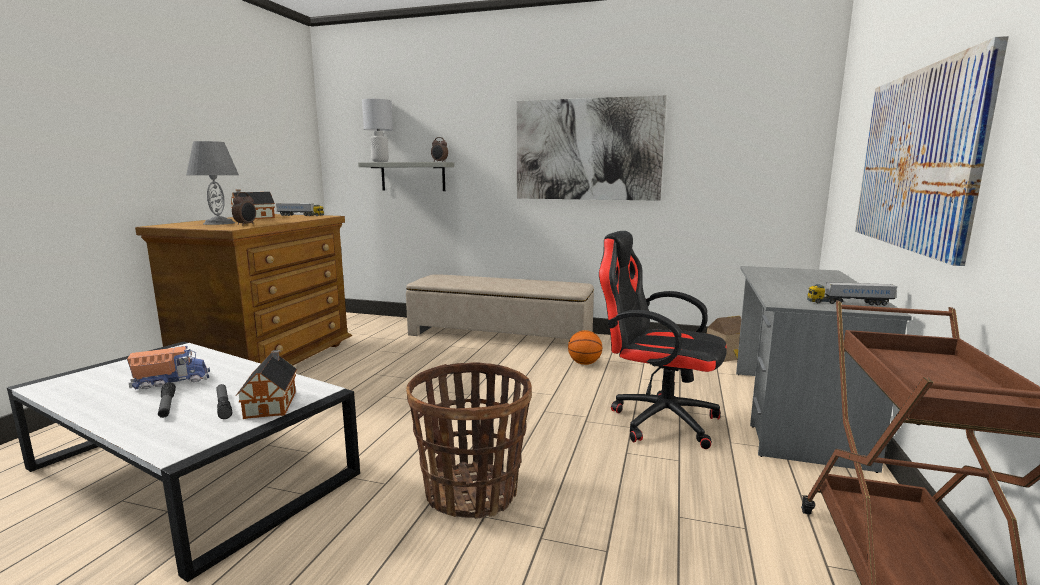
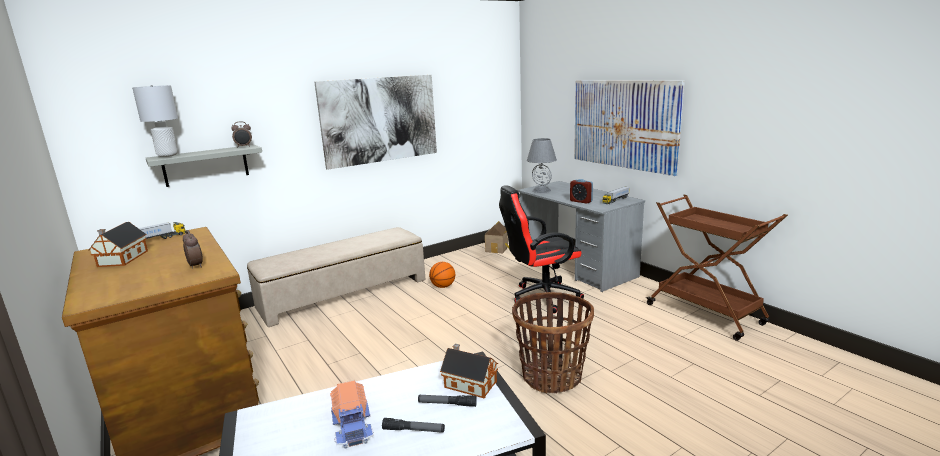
camera: 50 degrees left, 5 degrees up
(171, 381) = (353, 425): toy truck -> toy truck turned 150 degrees clockwise
(218, 223) = (142, 276): grey table lamp -> grey table lamp (541, 190)
(783, 291) = (581, 201): none -> alarm clock

